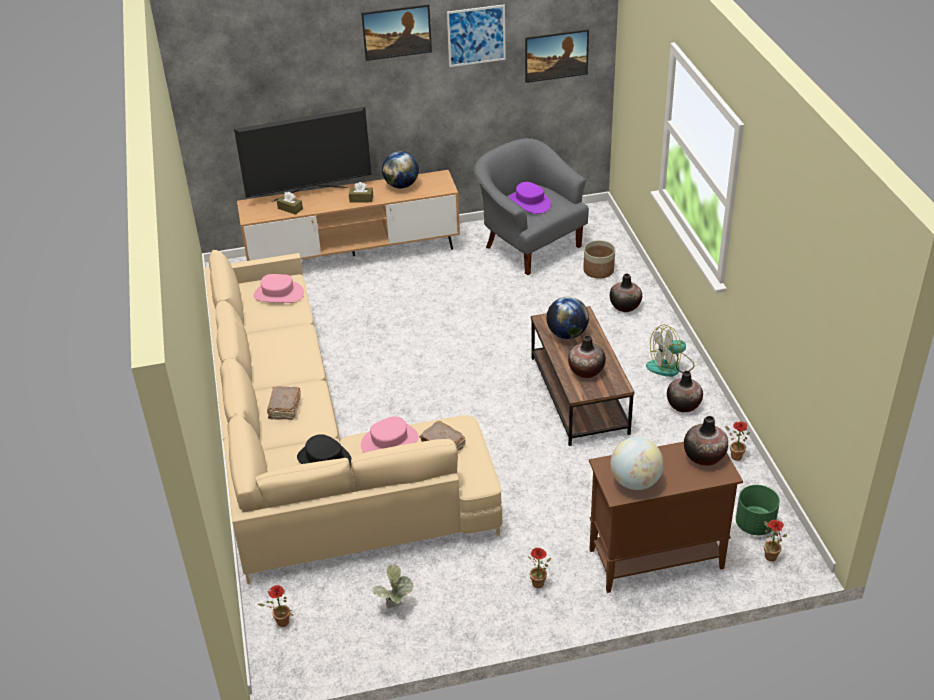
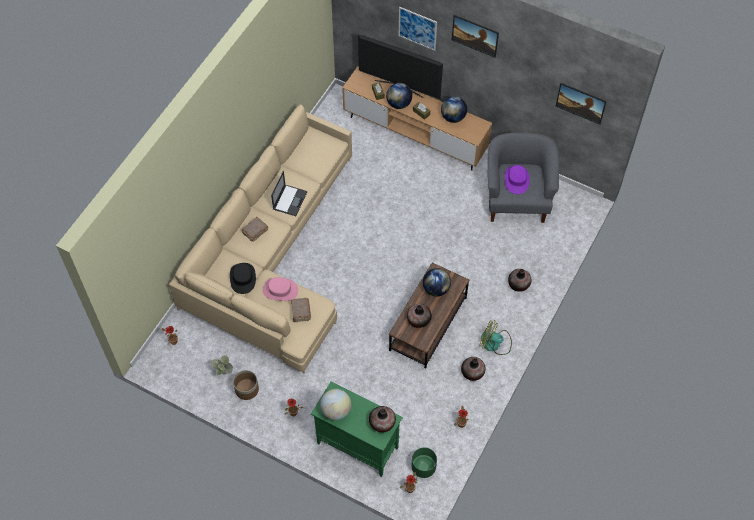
camera: 40 degrees right, 20 degrees up
(278, 294) = (321, 151): pink hat -> none
(293, 355) = (290, 200): none -> laptop
(326, 205) = (399, 104): none -> globe
(476, 35) = (527, 64): picture -> picture (417, 28)
(598, 270) = (534, 248): planter -> planter (247, 389)
(654, 559) = (357, 445): brown cabinet -> green cabinet

